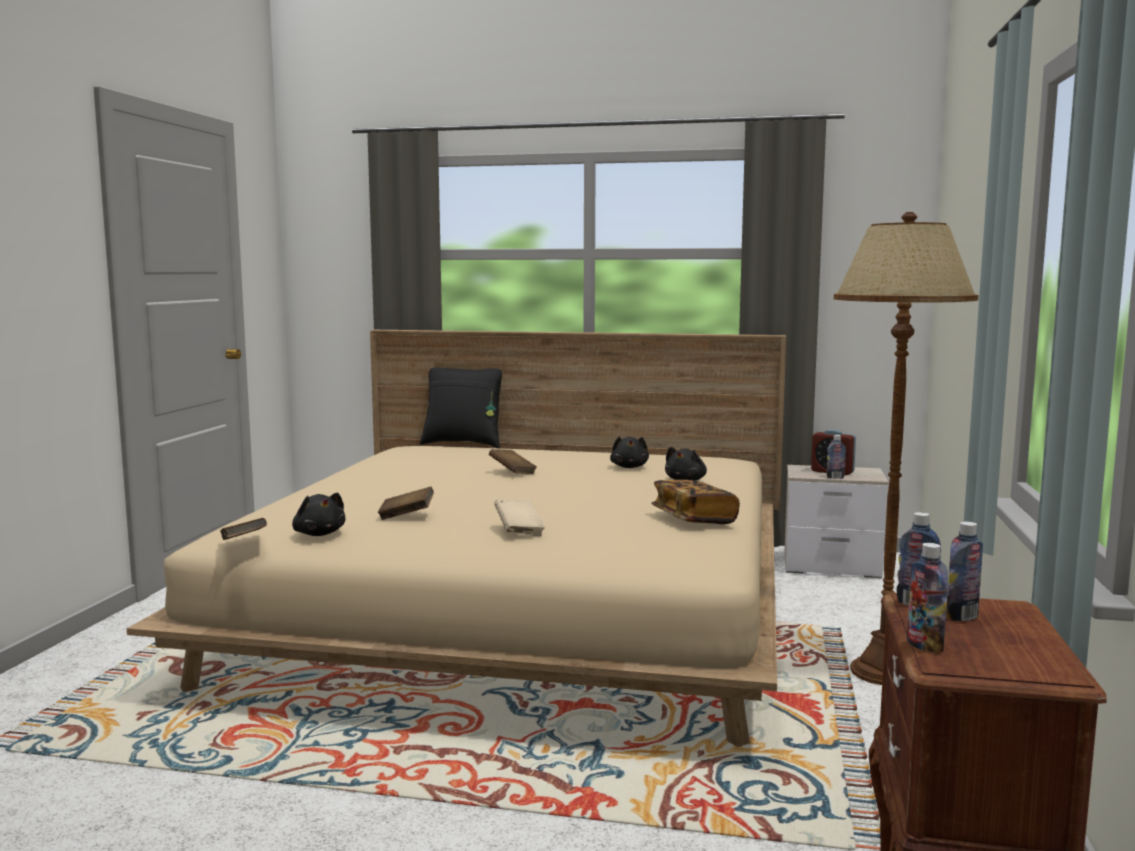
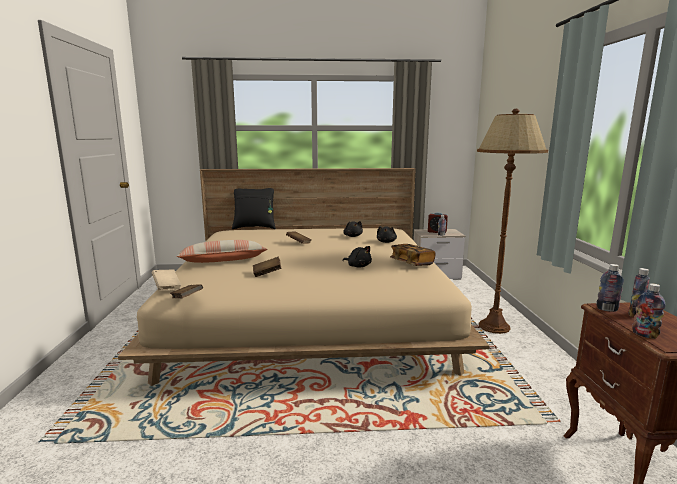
camera: 15 degrees left, 5 degrees up
(319, 534) = (226, 289): black plush toy -> black plush toy (358, 266)
(352, 492) = (223, 261): none -> pillow
(519, 531) = (335, 277): beige book -> beige book (167, 287)

